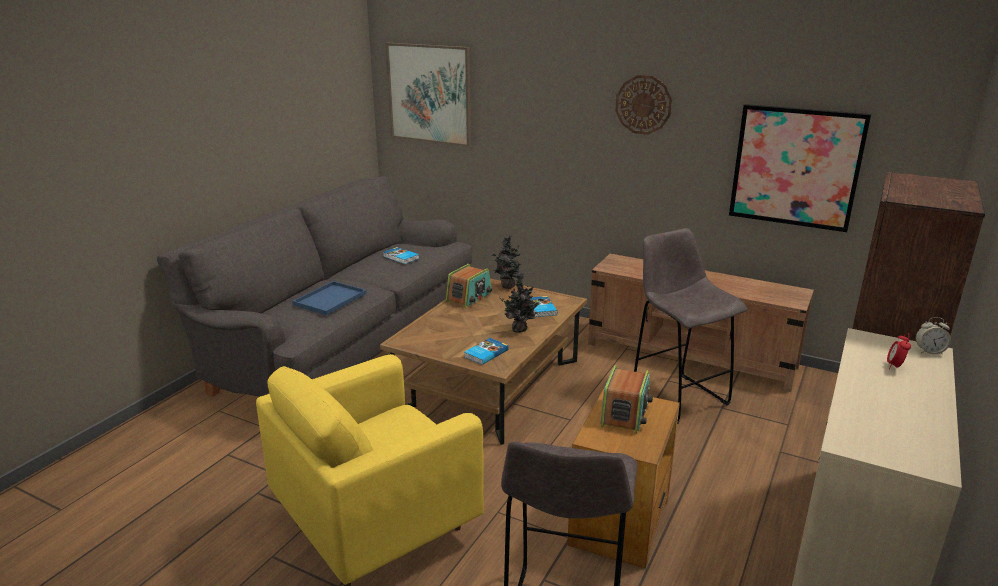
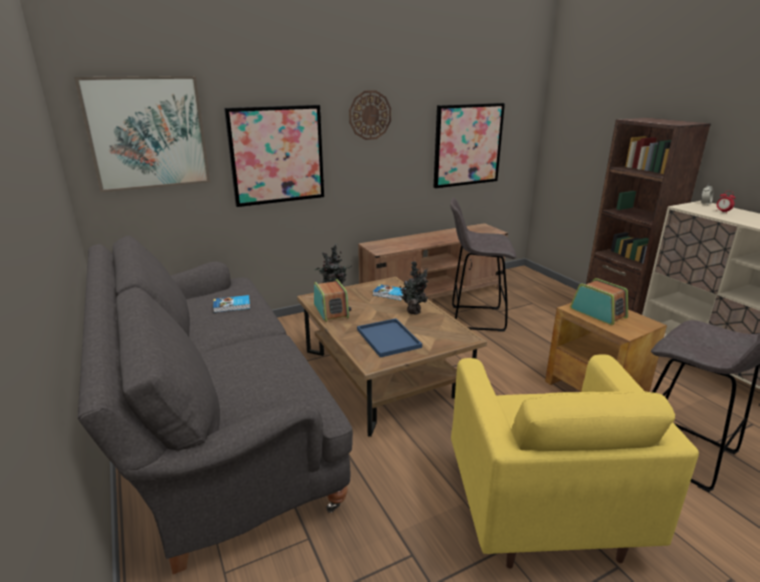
camera: 55 degrees left, 0 degrees up
(329, 300) = (270, 365): blue tray -> blue tray (389, 339)
(485, 353) = (438, 336): book -> none
(533, 132) = (277, 155): none -> picture

